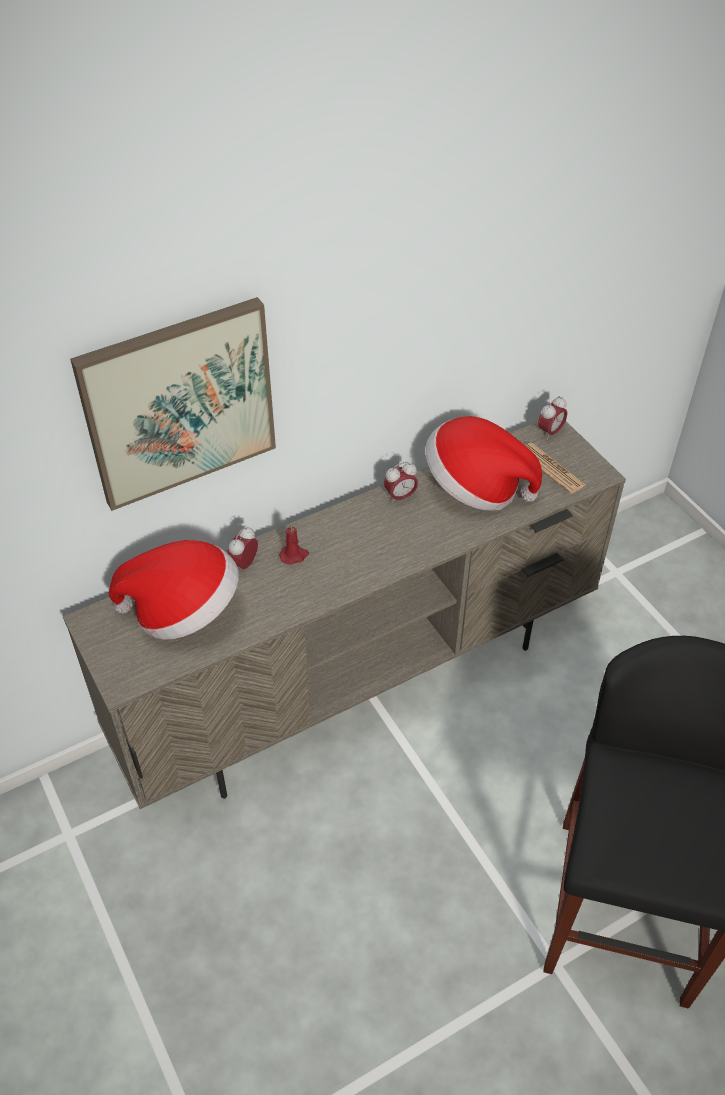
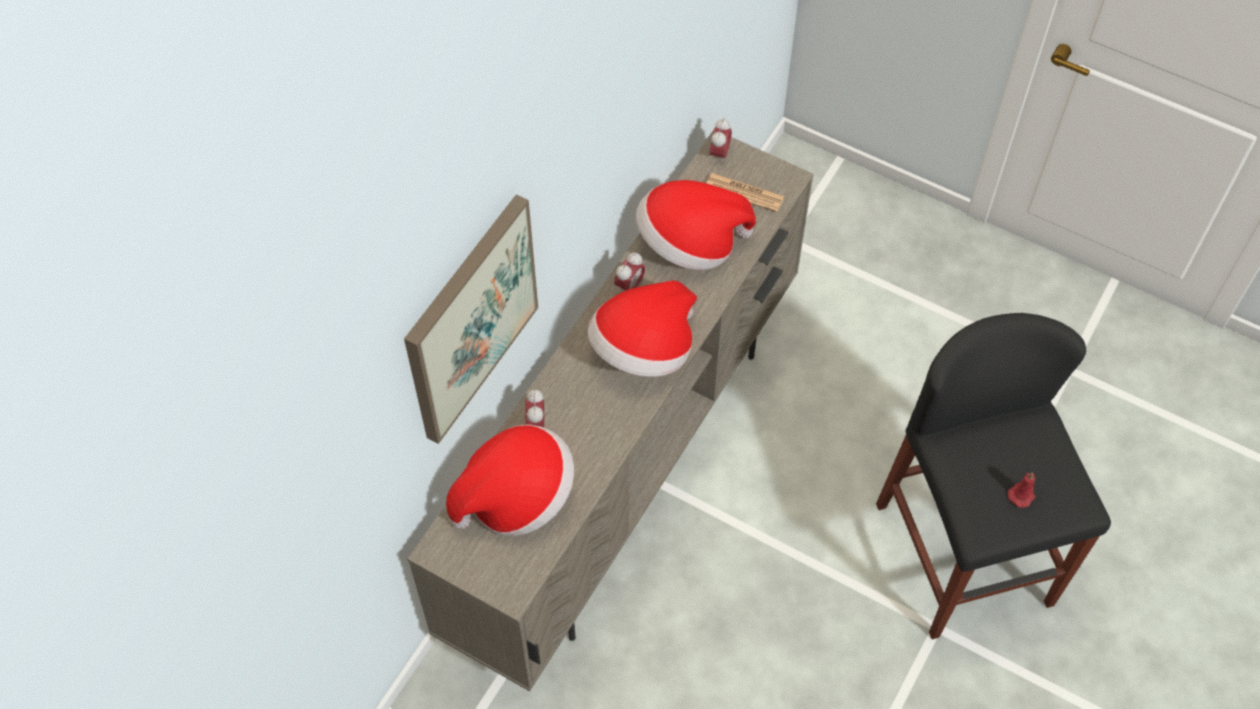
camera: 30 degrees left, 10 degrees up
(294, 555) = (575, 392): red candle -> red candle (1022, 494)
(376, 549) = (643, 350): none -> hat

